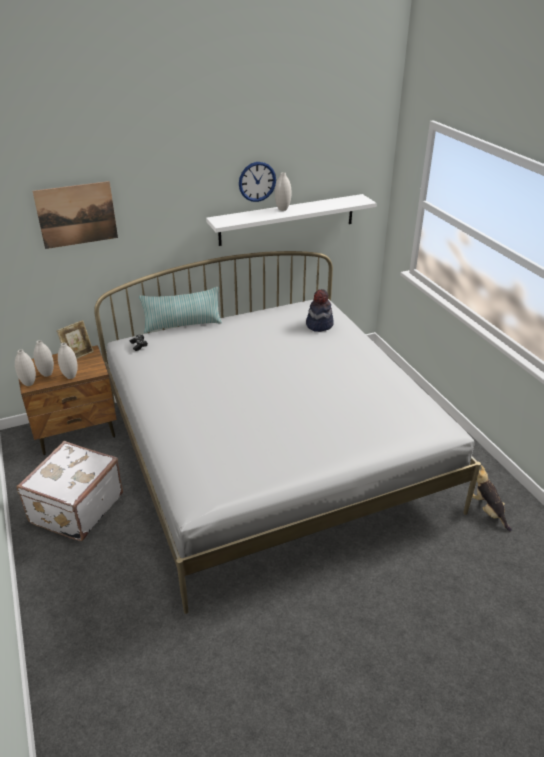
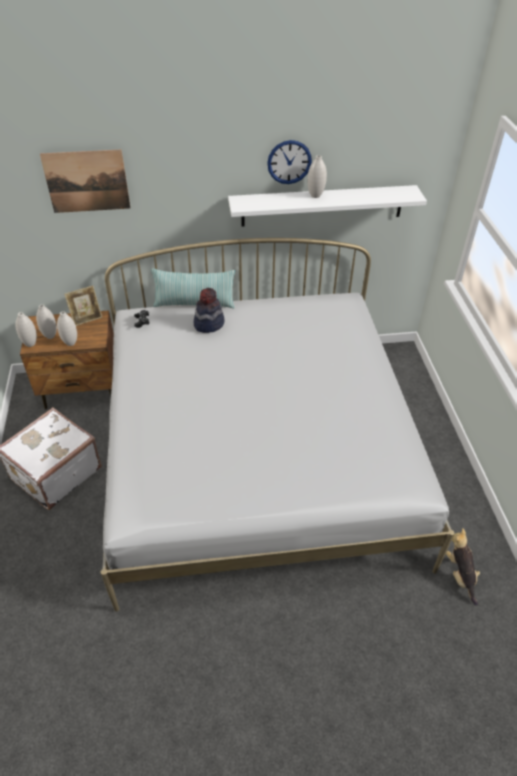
camera: 15 degrees right, 10 degrees up
(319, 324) = (334, 329): hat -> hat (208, 323)

